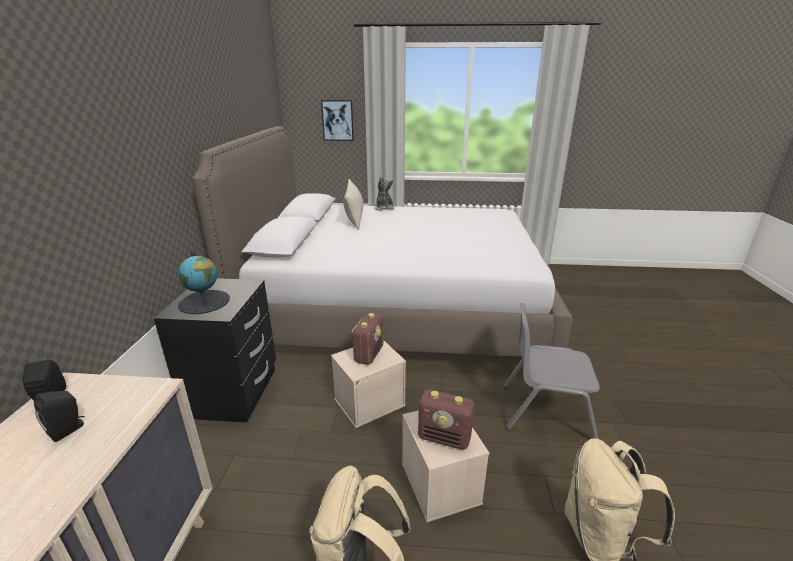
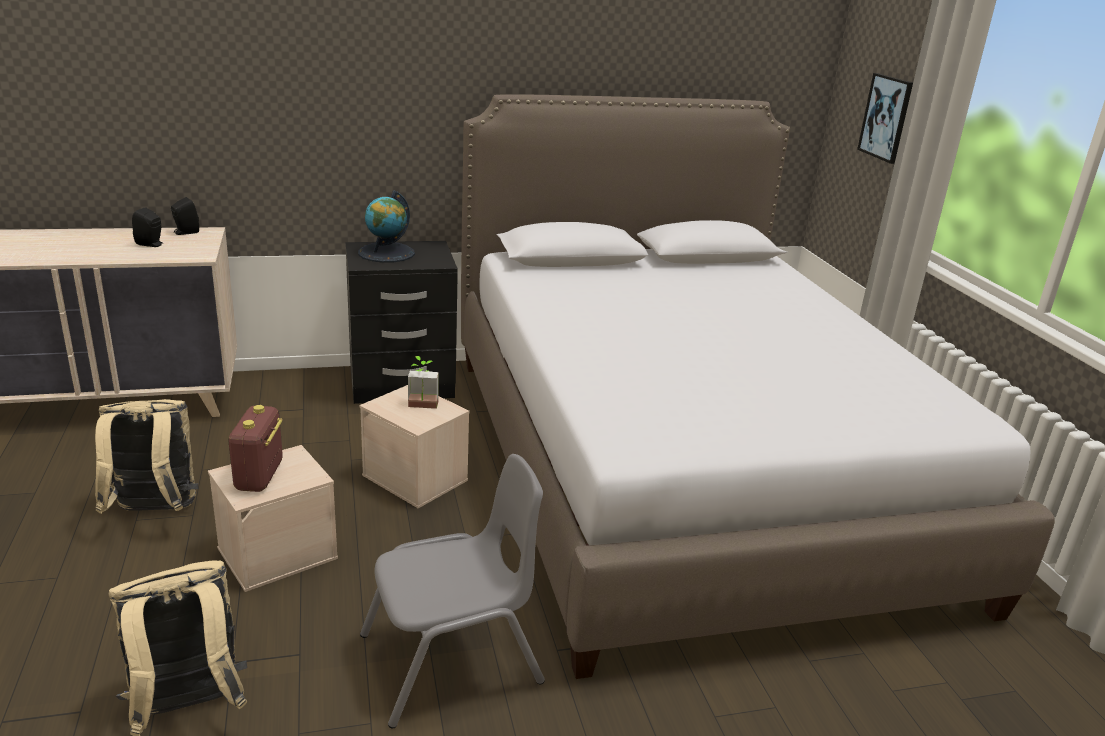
camera: 70 degrees right, 0 degrees up
(354, 218) = (731, 285): beige pillow -> none
(369, 354) = (422, 407): radio -> potted plant
(384, 208) = (816, 301): plush toy -> none
(546, 411) = (452, 660): grey chair -> grey chair turned 75 degrees clockwise

